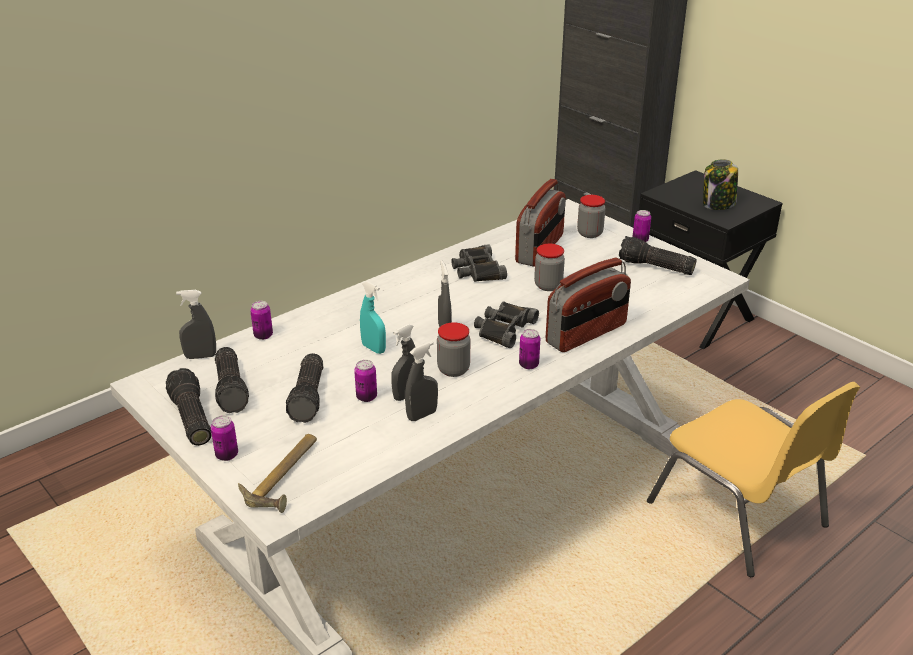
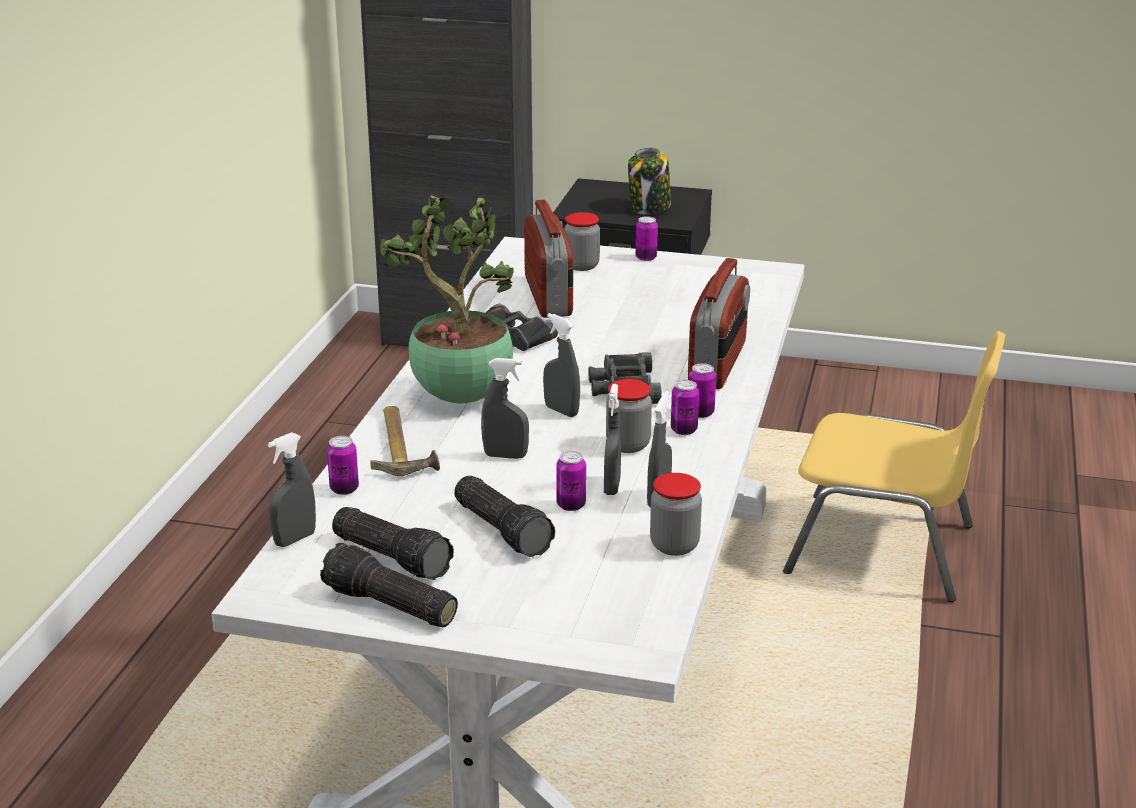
camera: 35 degrees left, 5 degrees down
(227, 455) = (495, 622): can -> can (684, 430)
(287, 476) = (598, 613): hammer -> hammer (403, 447)
(373, 348) = (505, 456): turquoise spray bottle -> grey spray bottle
(398, 300) = (459, 398): none -> potted plant
(548, 286) = (611, 331): jar -> jar (674, 545)
(655, 267) = (697, 279): flashlight -> none

